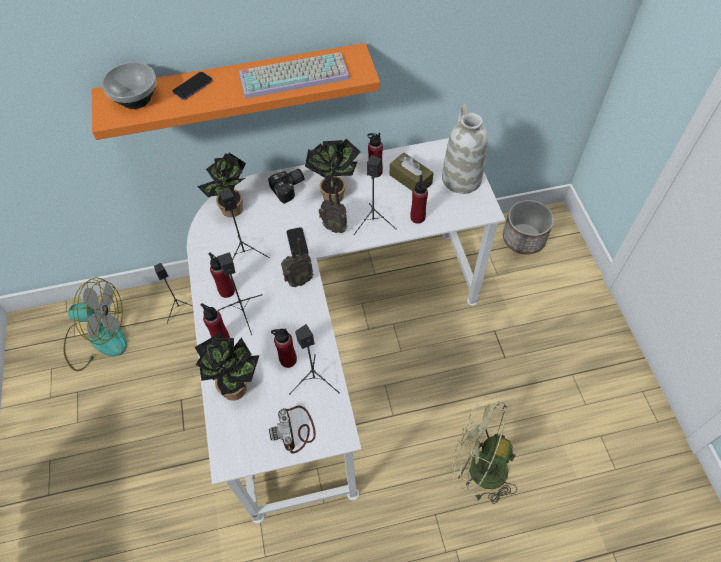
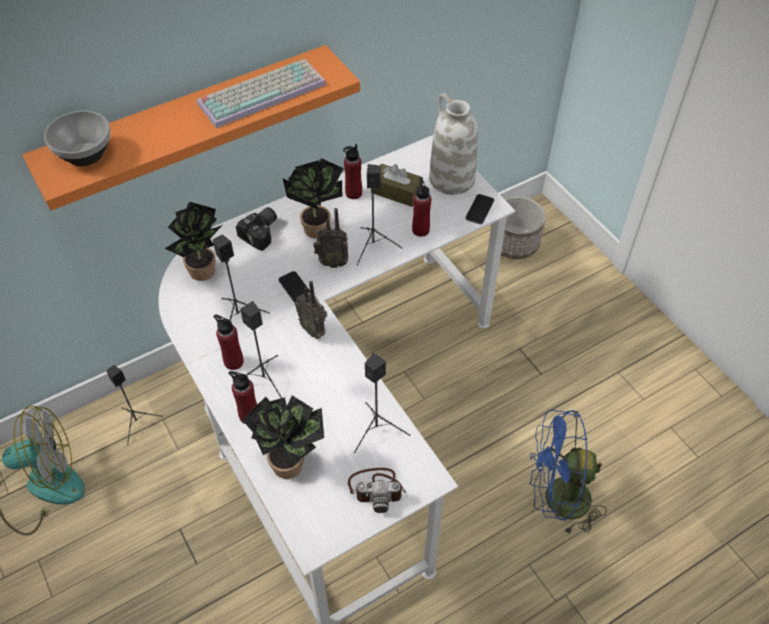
camera: 20 degrees left, 5 degrees down
(193, 87) = (148, 128): phone -> phone (479, 210)
(288, 360) = (337, 416): red bottle -> none
(295, 430) = (377, 488): camera -> camera turned 60 degrees counterclockwise
(298, 281) = (314, 330): radio -> radio turned 90 degrees clockwise
(478, 468) = (556, 500): green fan -> blue fan

